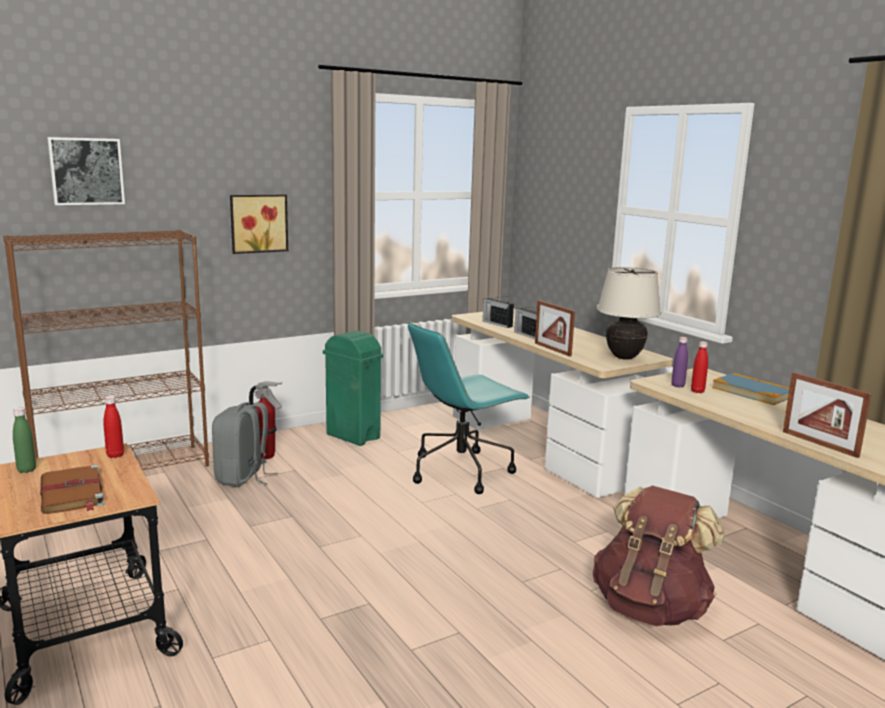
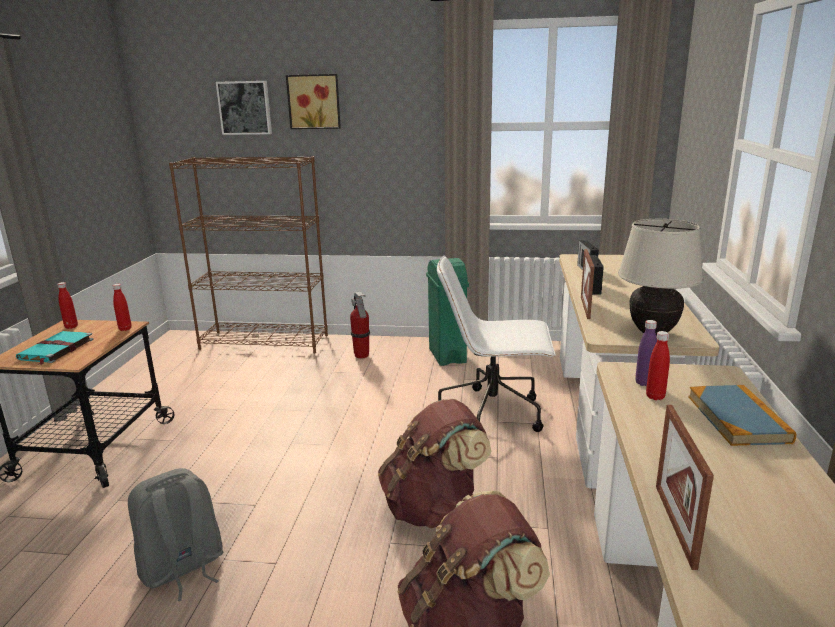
camera: 40 degrees right, 5 degrees up
(26, 470) = (71, 327): green bottle -> red bottle
(72, 493) = (56, 350): brown book -> turquoise book
(243, 478) = (322, 369): grey backpack -> grey backpack (182, 569)
(258, 223) = (381, 152): picture -> picture (314, 101)
(462, 470) = (493, 414): turquoise office chair -> white office chair
(518, 548) = (434, 508): none -> brown backpack

